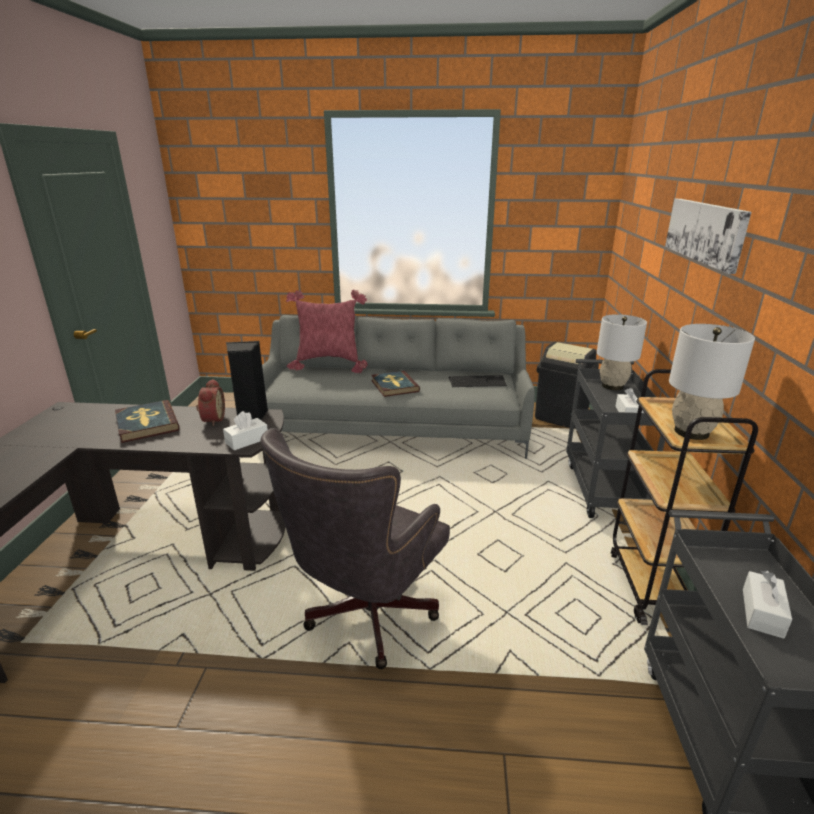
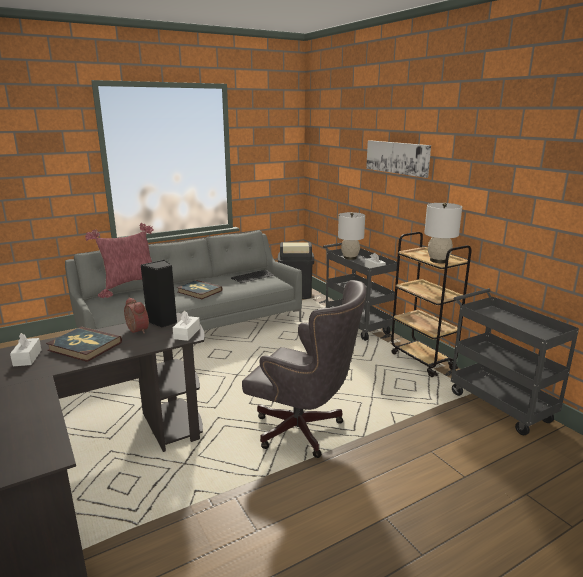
camera: 35 degrees left, 5 degrees down
(367, 619) = (304, 431): grey office chair -> grey office chair turned 60 degrees counterclockwise
(762, 612) = (513, 325): white tissue box -> white tissue box (27, 358)

